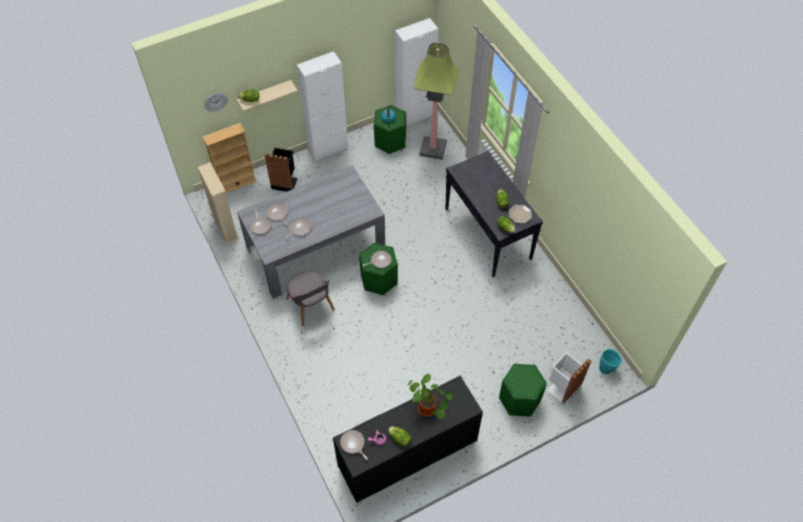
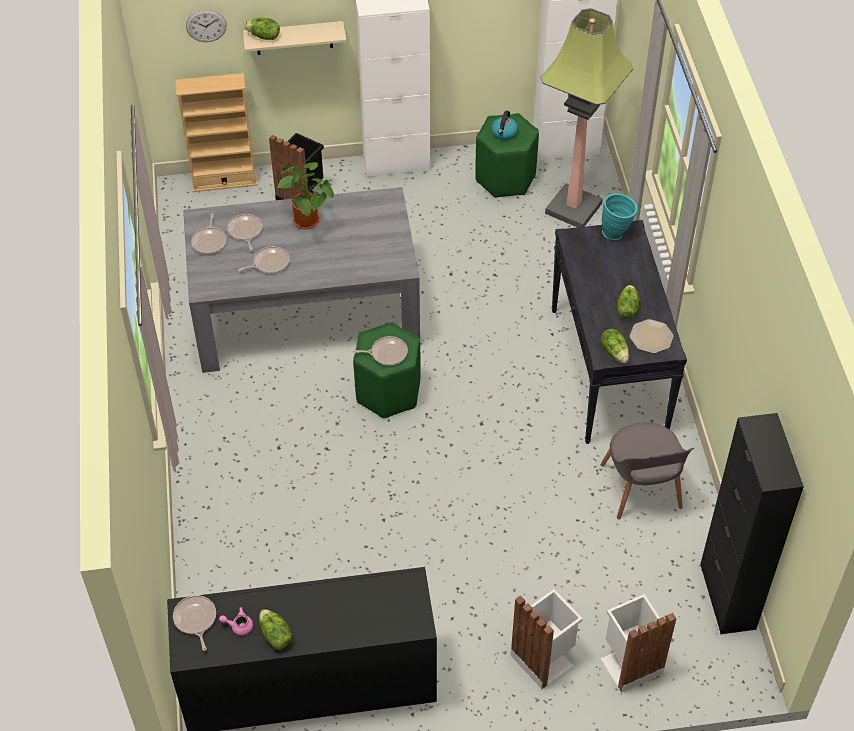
camera: 20 degrees right, 5 degrees down
(225, 227) = (177, 242): beige bookcase -> none
(311, 306) = (258, 402): grey chair -> grey chair (641, 489)
(429, 409) = (346, 604): potted plant -> potted plant (309, 222)
(519, 399) = (543, 658): green stool -> white trash can
(595, 337) = (727, 596): none -> black cabinet
(607, 368) = (726, 655): turquoise vase -> turquoise vase (617, 233)

